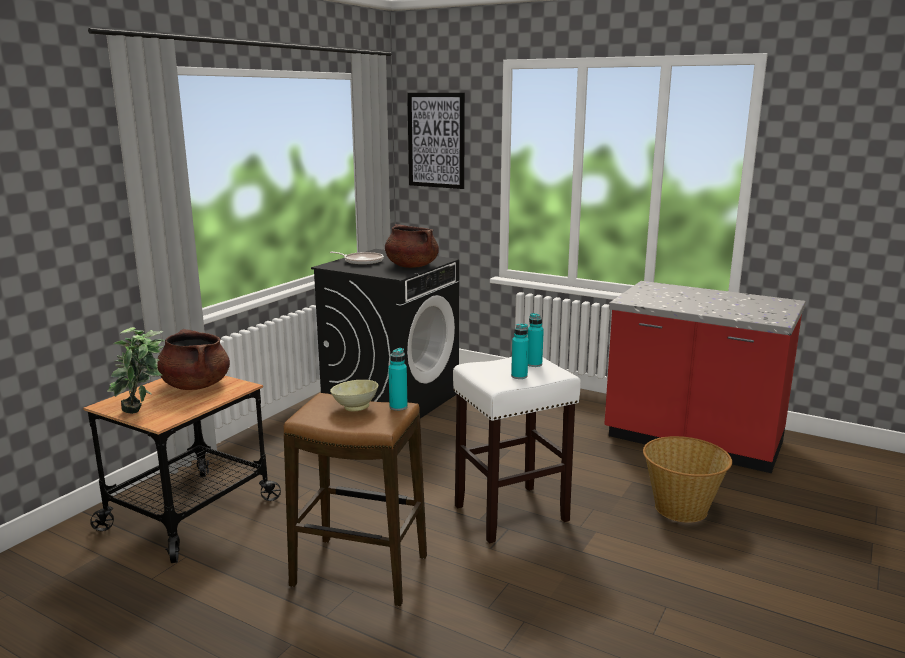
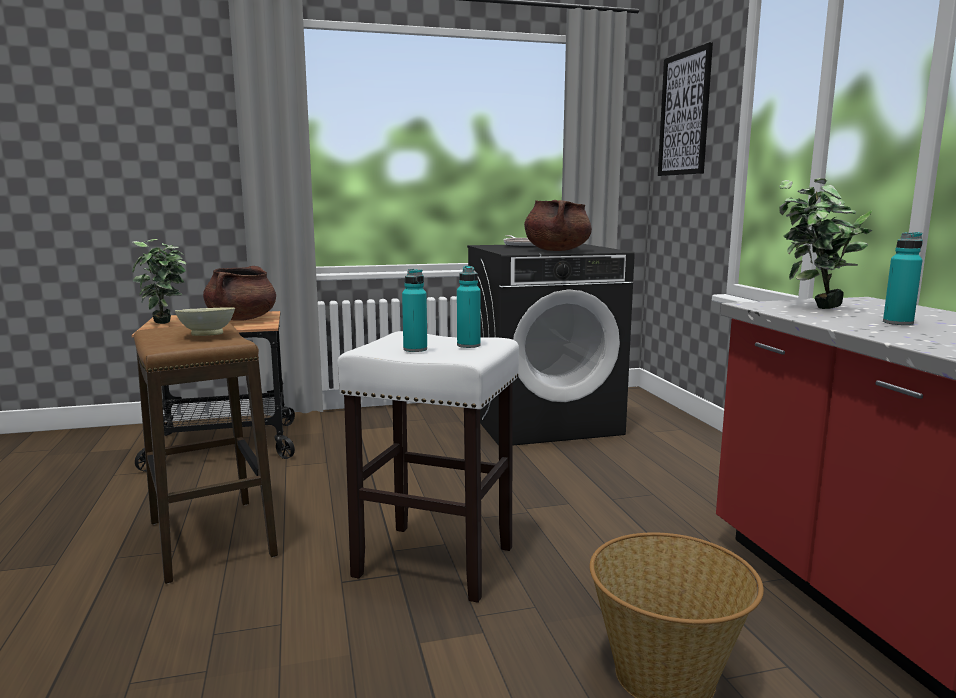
camera: 45 degrees right, 5 degrees down
(398, 407) = (227, 341): turquoise bottle -> turquoise bottle (898, 323)
(652, 298) = (812, 308): none -> potted plant

